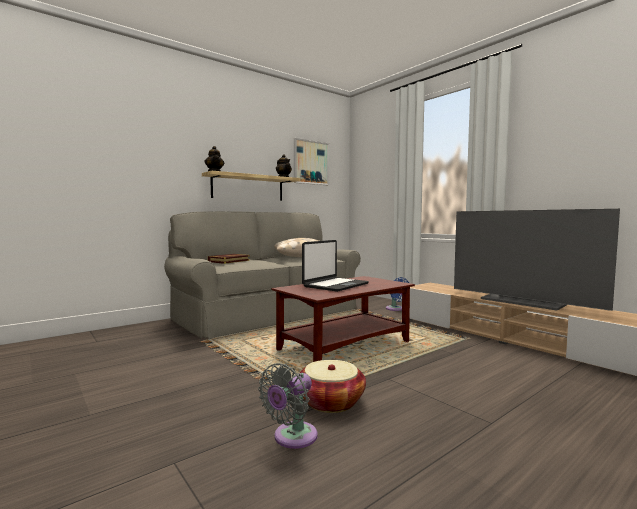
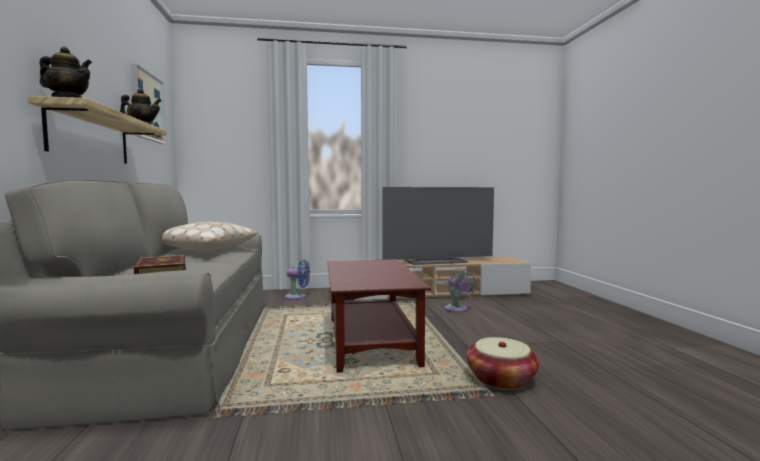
camera: 60 degrees left, 0 degrees up
(292, 438) = (566, 412): grey fan -> grey fan (457, 309)
(335, 285) = (363, 273): laptop -> none

